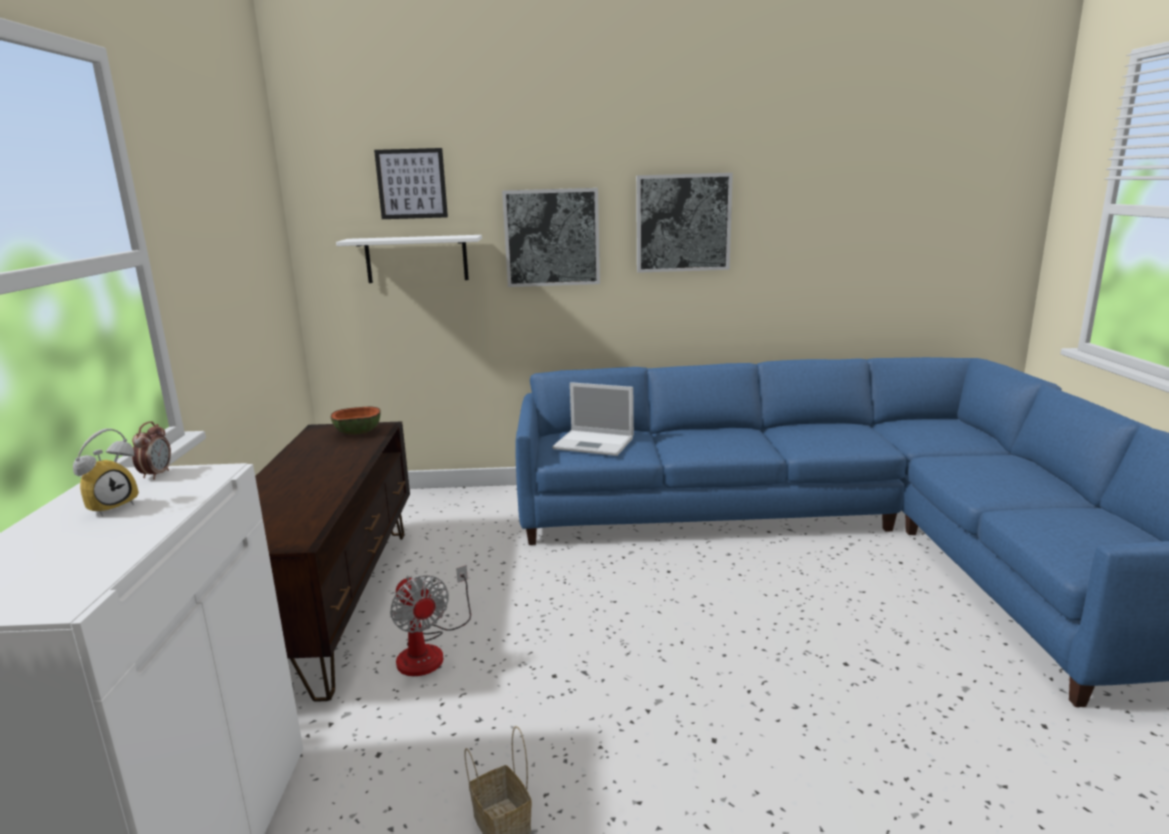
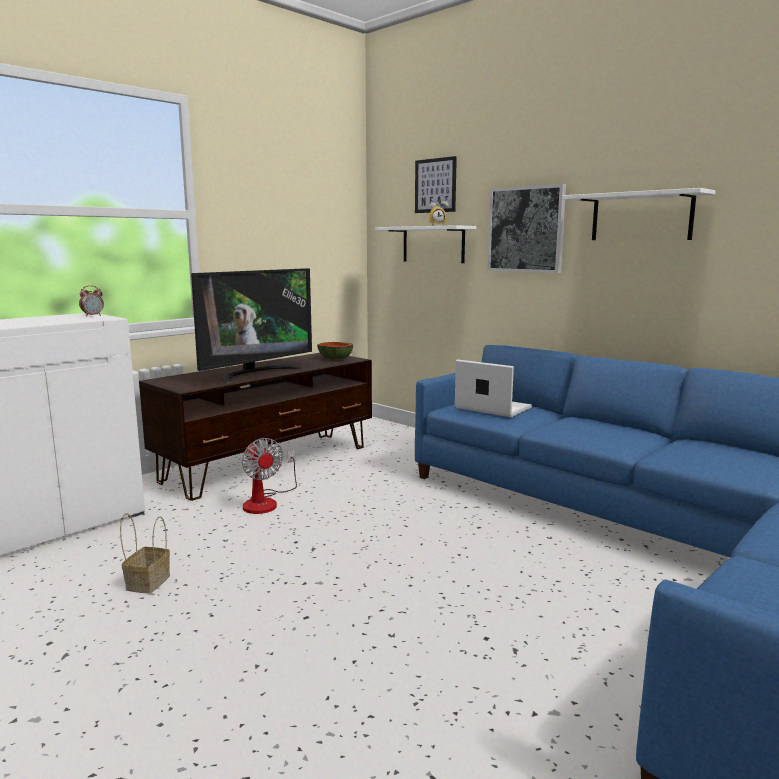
camera: 45 degrees right, 5 degrees down
(111, 506) = (49, 319): alarm clock -> alarm clock (437, 226)
(320, 484) = (256, 373): none -> television
(429, 650) = (266, 502): fan -> fan turned 45 degrees counterclockwise
(595, 443) = (491, 408): laptop -> laptop turned 150 degrees clockwise
(683, 223) = (641, 217): picture -> white shelf

